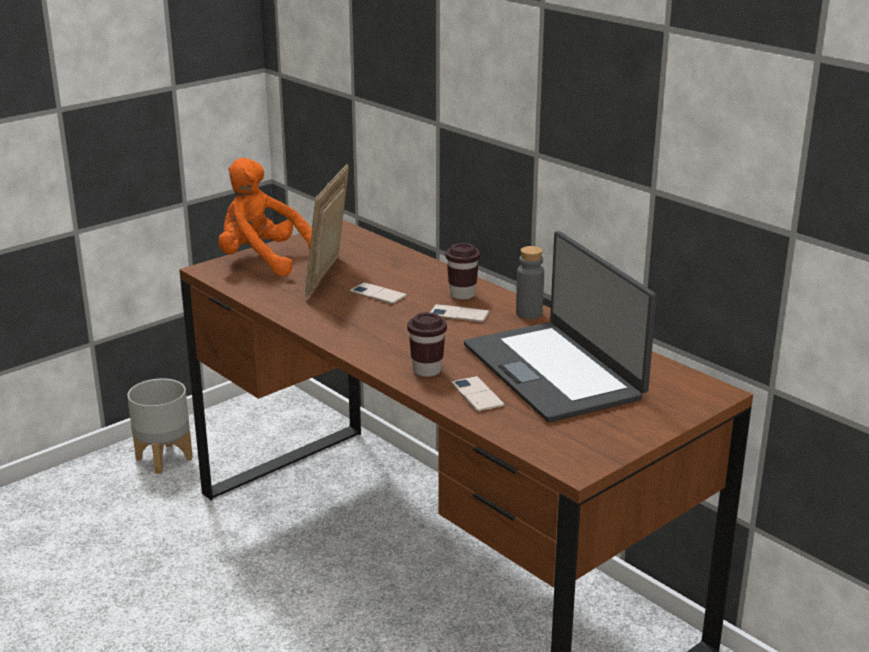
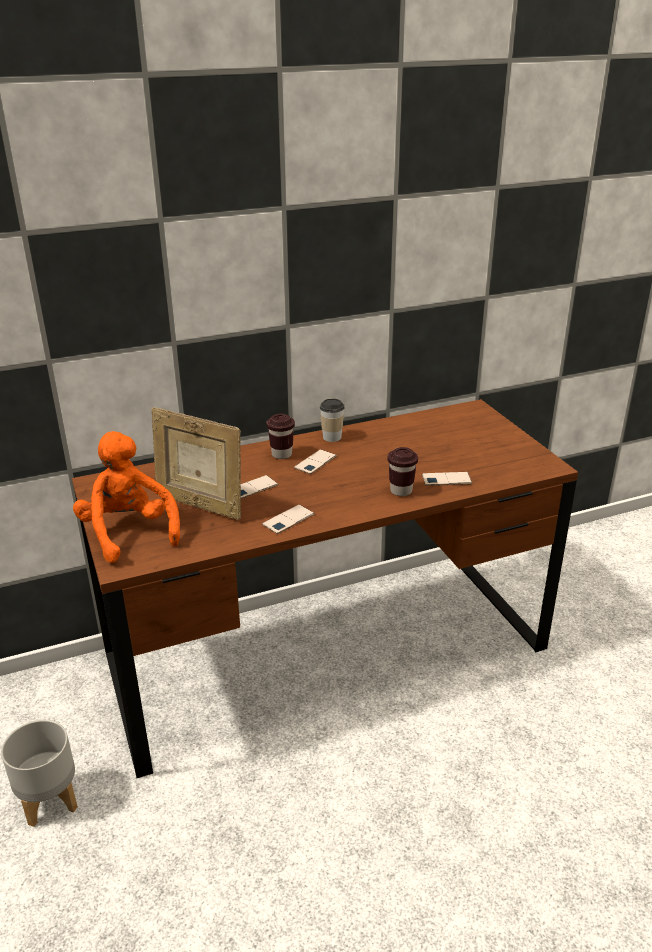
camera: 70 degrees left, 5 degrees up
(263, 261) = (129, 532): orange plush toy -> orange plush toy turned 105 degrees clockwise
(325, 321) = (288, 520): none -> phone
(529, 313) = (332, 437): grey bottle -> cup
(554, 371) = (425, 447): laptop -> none

